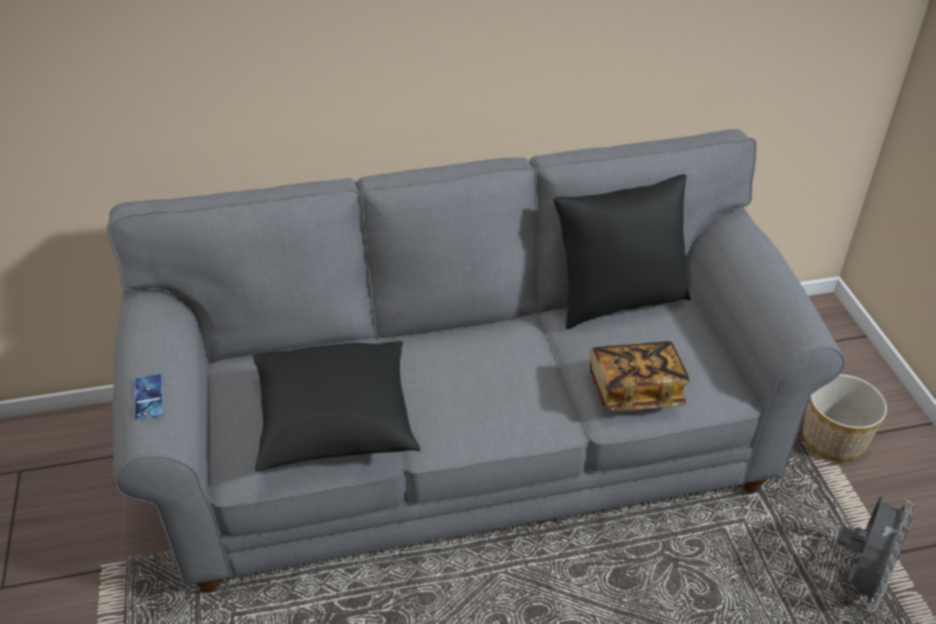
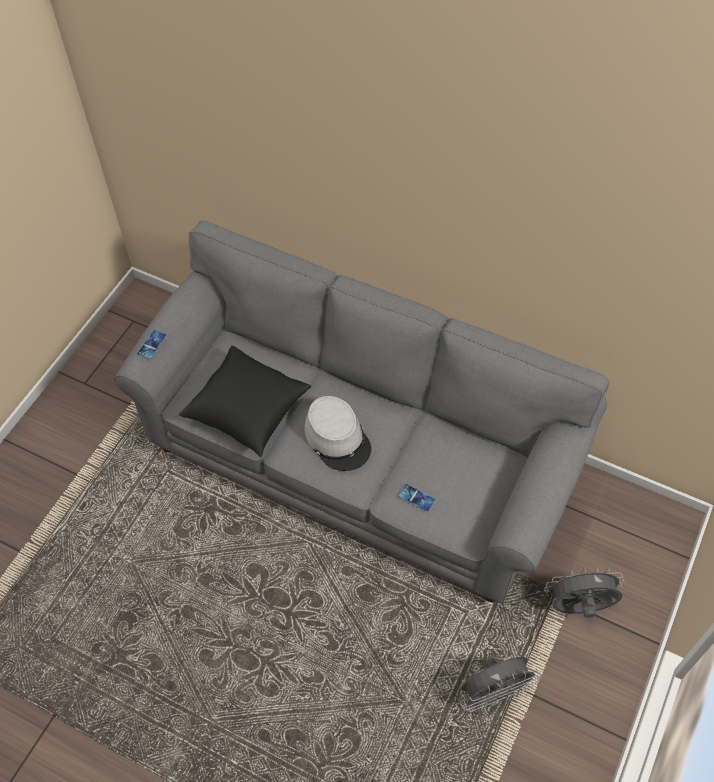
camera: 40 degrees right, 15 degrees up
(477, 389) = (337, 438): none -> grey hat
(618, 301) = (471, 435): black pillow -> none
(635, 390) = (417, 498): book -> phone
(833, 441) = (578, 608): planter -> grey fan

